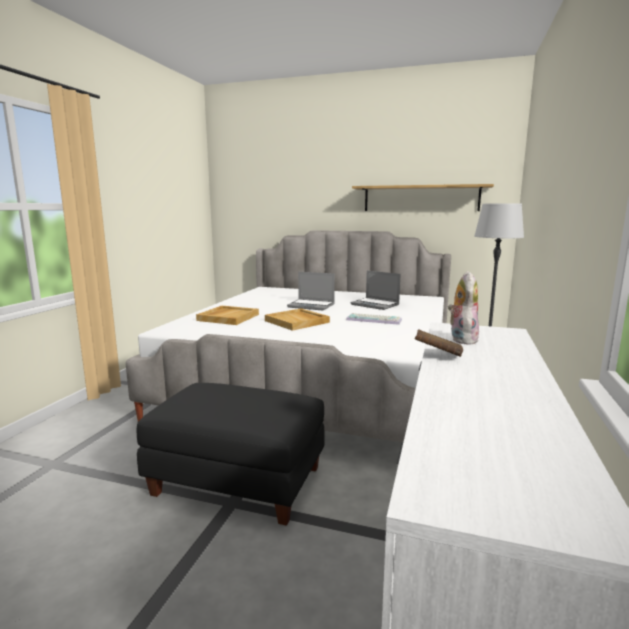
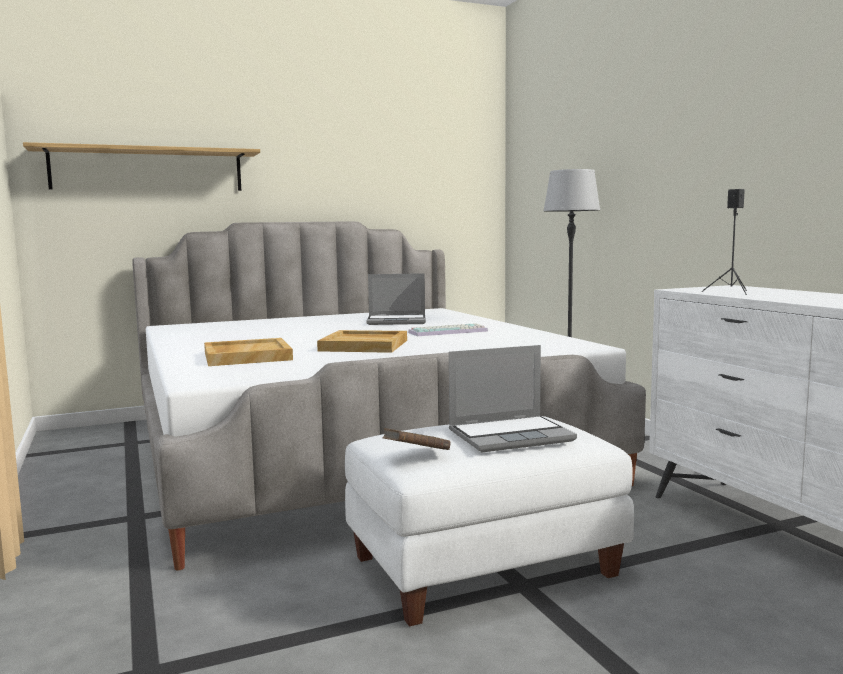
camera: 40 degrees left, 5 degrees down
(239, 480) = (484, 565): black ottoman -> white ottoman
(312, 306) = (321, 332): laptop -> laptop (511, 435)
(420, 198) = (393, 174): shelf -> shelf (148, 170)
(437, 355) = (768, 298): brown book -> brown book (416, 454)
(461, 339) = (731, 292): plush toy -> black speaker

